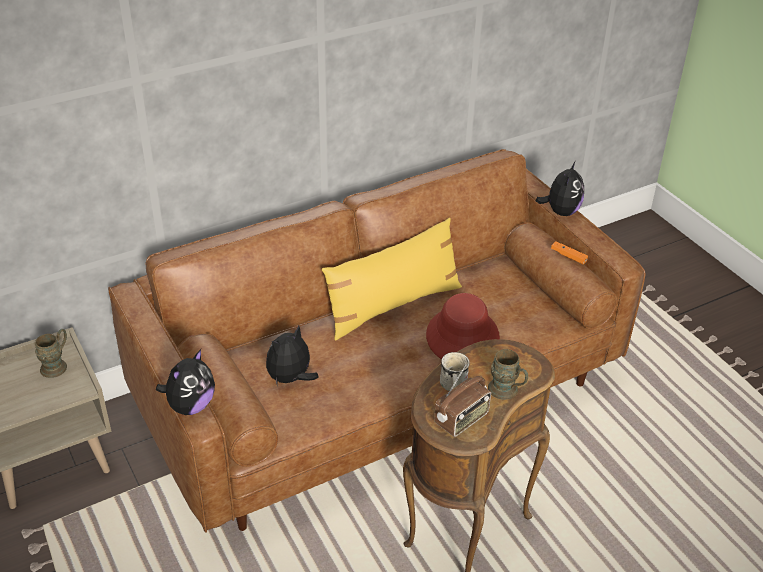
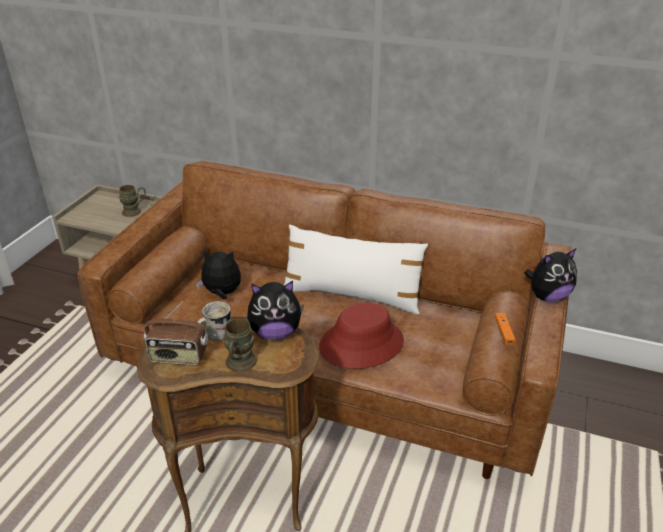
camera: 50 degrees right, 5 degrees down
(190, 405) = (109, 253): plush toy -> plush toy (275, 332)
(393, 305) = (352, 295): yellow pillow -> white pillow

